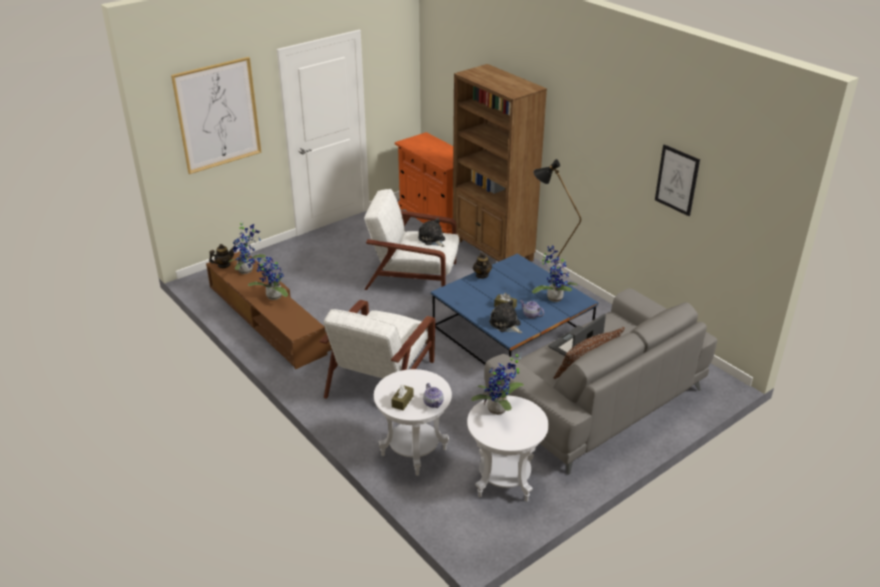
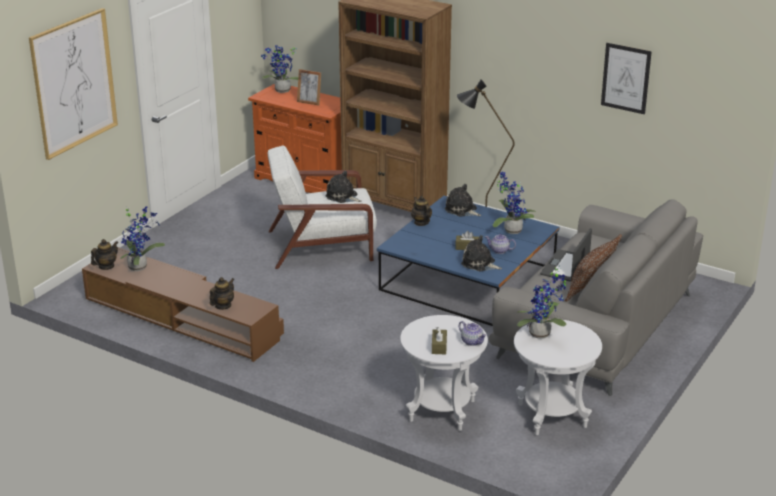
camera: 20 degrees left, 5 degrees down
(272, 297) = (194, 287): potted plant -> potted plant (281, 91)
(282, 318) = (223, 306): none -> teapot
(381, 377) = (357, 350): white armchair -> none
(439, 153) = (309, 102): none -> picture frame
(523, 270) = (462, 210): none -> plush toy

